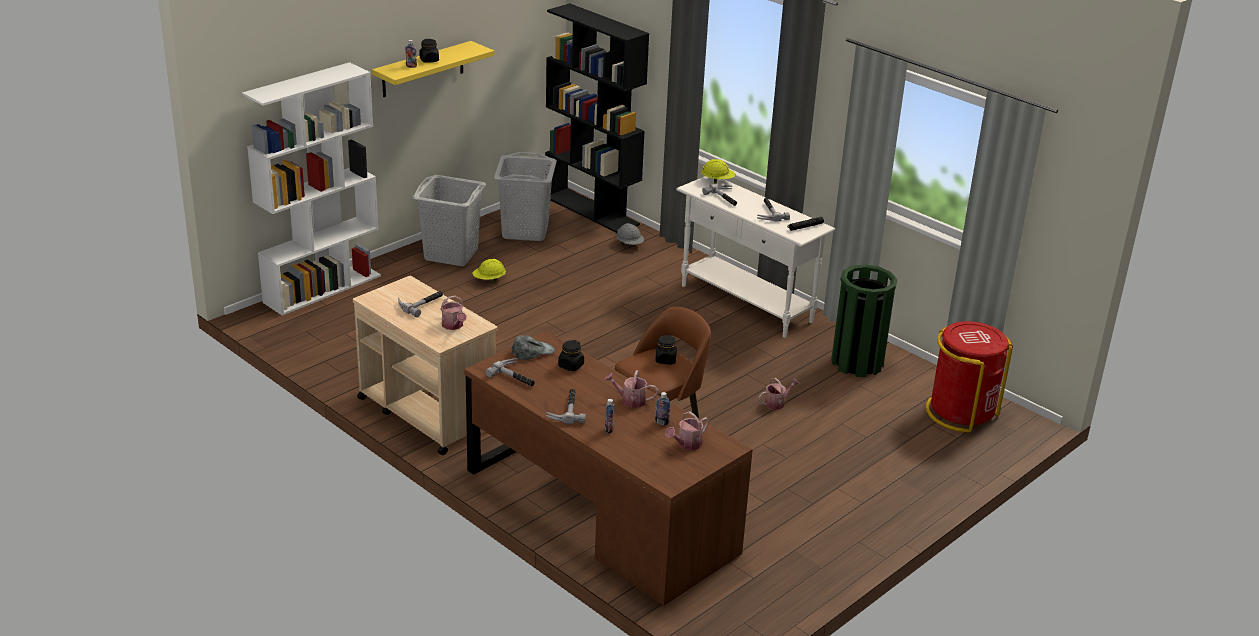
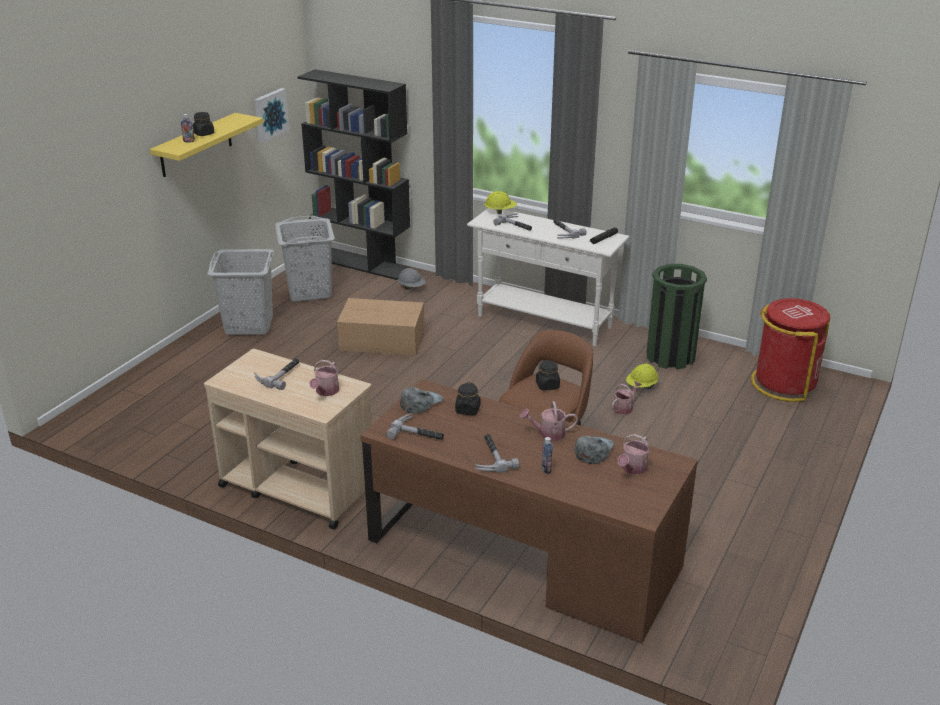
camera: 15 degrees left, 0 degrees up
(322, 288) = (134, 380): white bookcase -> none
(453, 326) = (326, 392): watering can -> watering can turned 60 degrees clockwise
(489, 280) = (297, 342): yellow hard hat -> yellow hard hat (641, 386)
(512, 45) = (270, 114): none -> picture
(571, 292) = (381, 340): none -> cardboard box
(662, 422) = (593, 451): bottle -> grey cap

